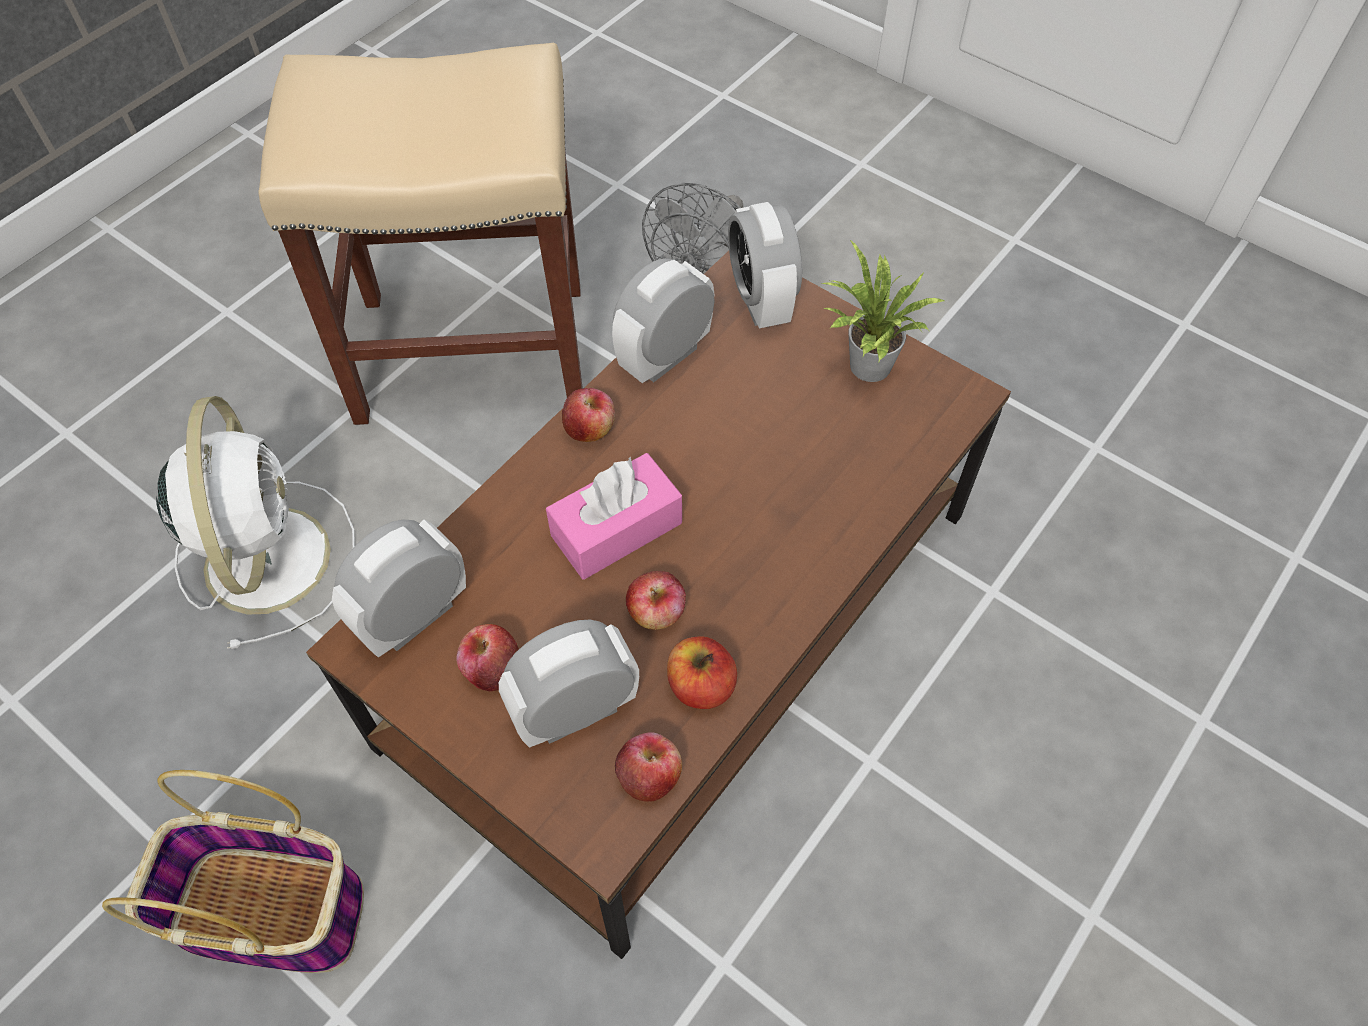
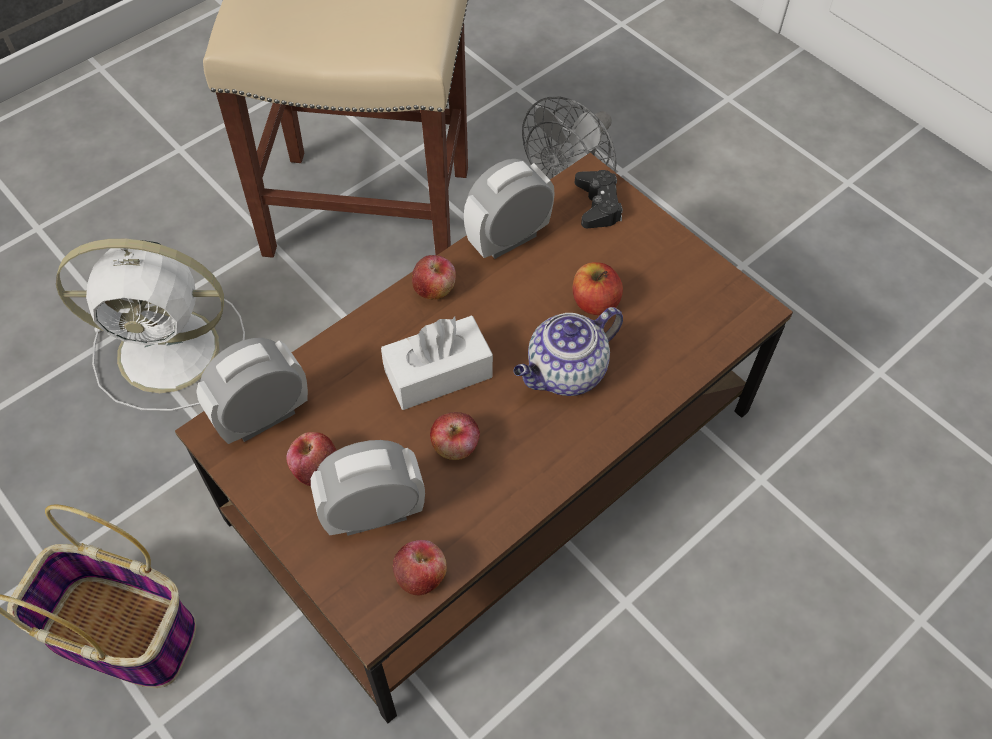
camera: 10 degrees right, 0 degrees up
(267, 554) = (173, 350): white fan -> white fan turned 90 degrees clockwise
(616, 529) = (438, 374): pink tissue box -> white tissue box
(700, 686) = (478, 511): apple -> apple (594, 302)
(760, 301) = (598, 205): alarm clock -> black game controller
(767, 504) = (565, 373): none -> teapot
(865, 368) = (673, 274): potted plant -> none

